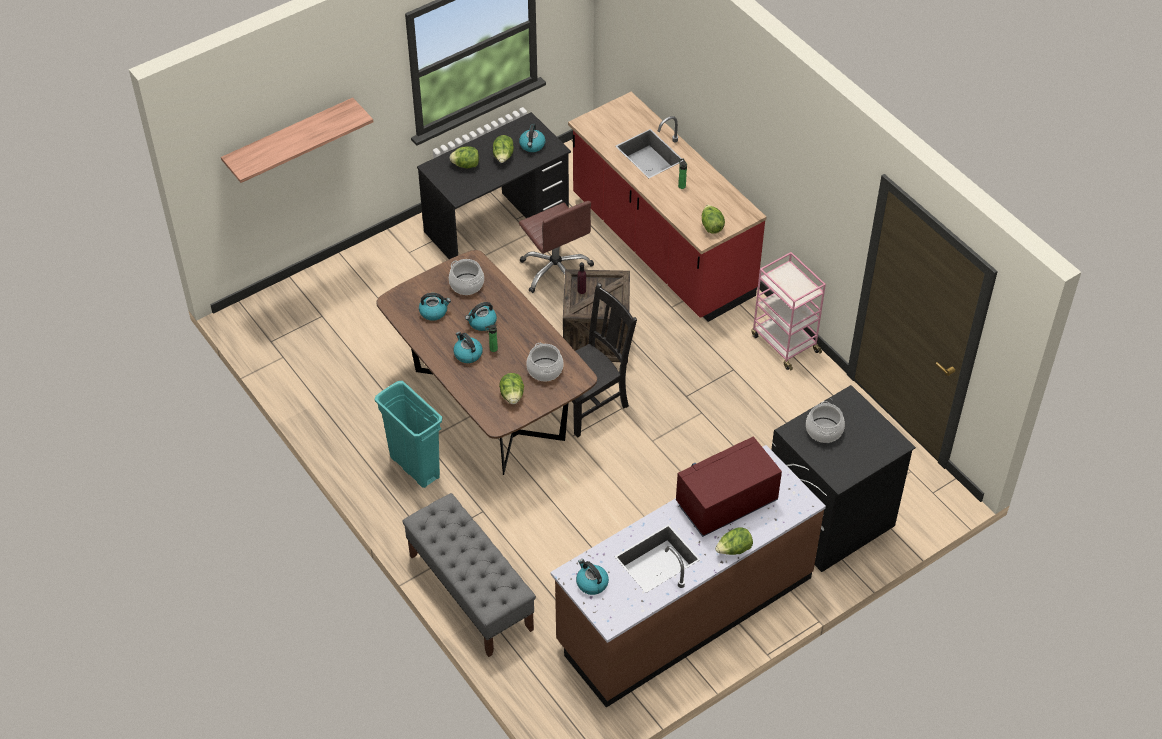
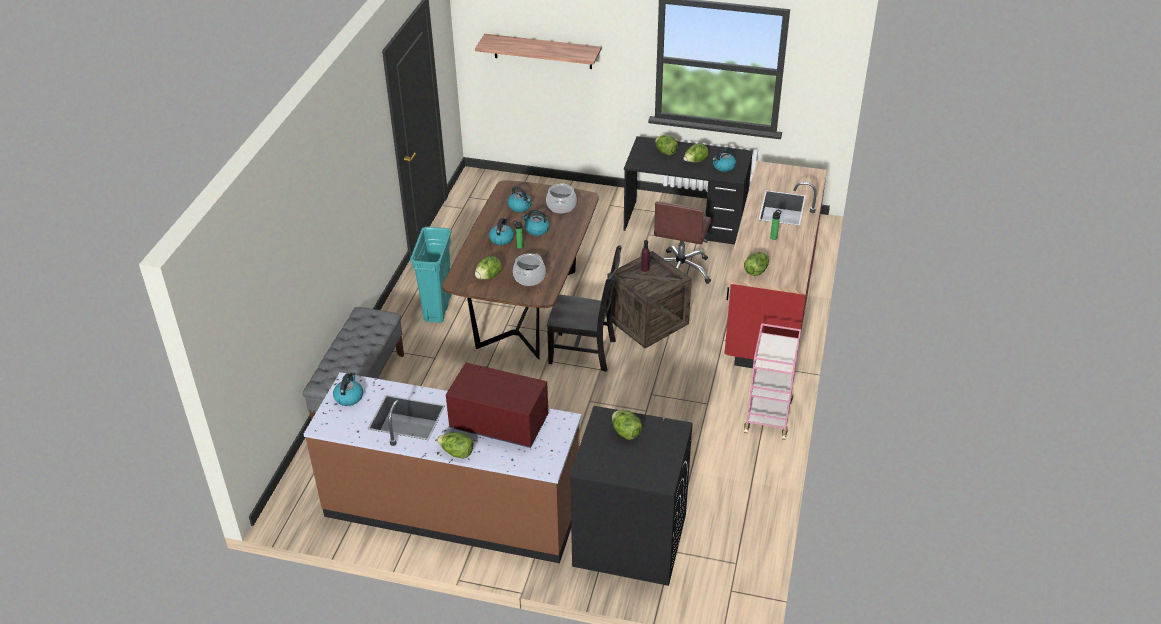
camera: 50 degrees right, 10 degrees down
(824, 430) = (626, 432): cooking pot -> lettuce

